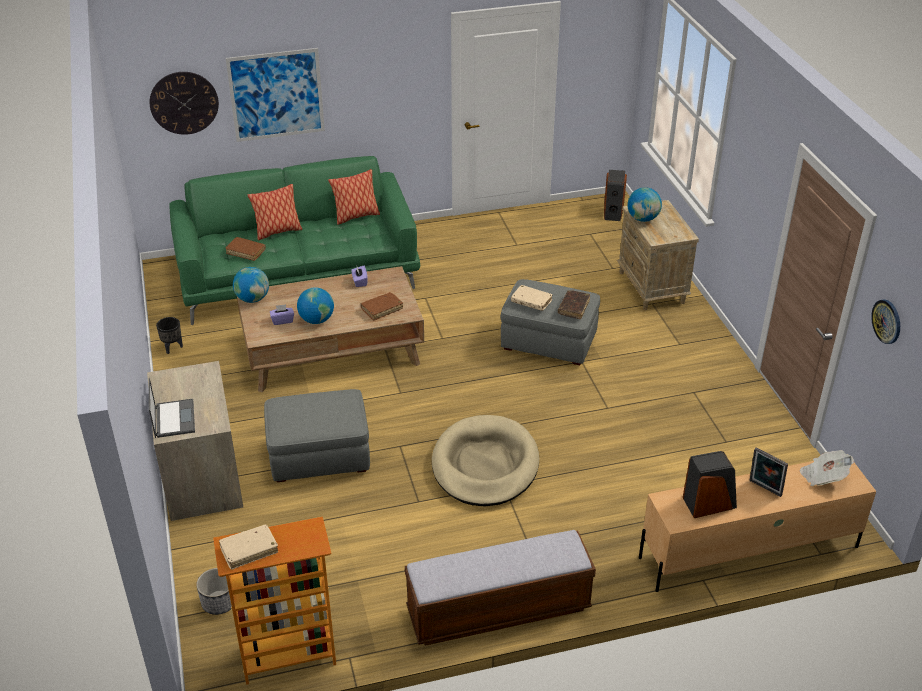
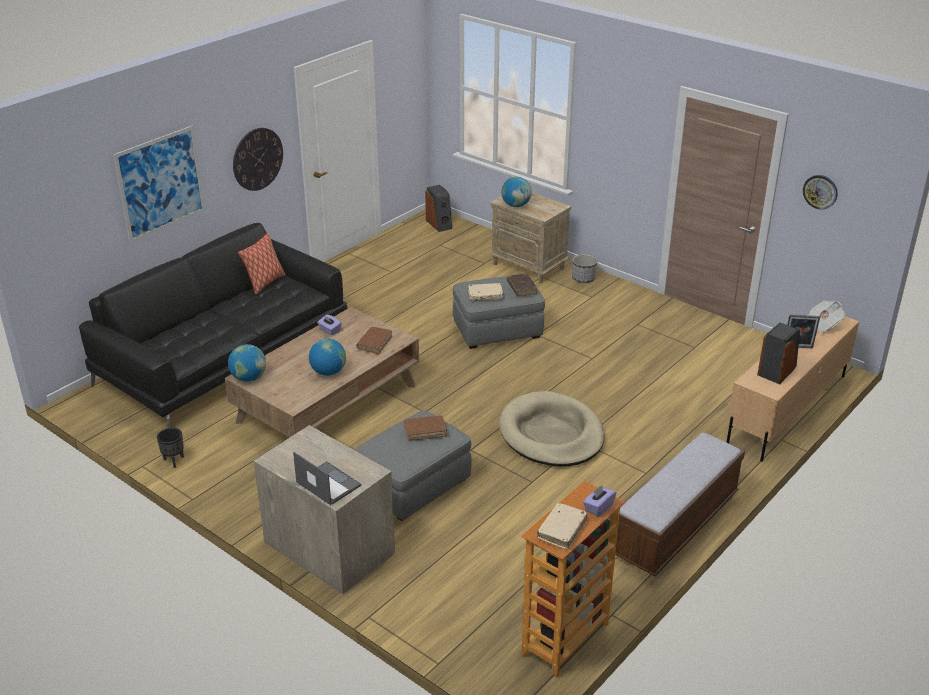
camera: 35 degrees left, 5 degrees down
(184, 103) = (78, 213): wall clock -> wall clock (257, 159)
(219, 602) = (462, 632): planter -> planter (583, 278)
(246, 252) = (196, 344): brown book -> brown book (425, 431)
(277, 232) = (205, 319): pillow -> none
(282, 320) = (298, 384): purple tissue box -> purple tissue box (598, 507)
(298, 273) = (225, 357): green sofa -> black sofa

